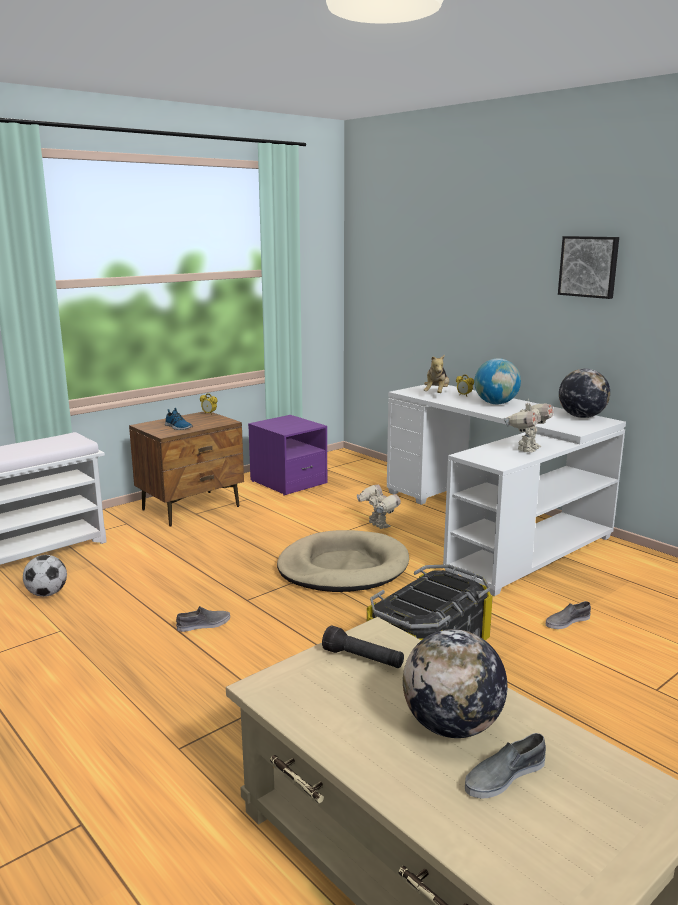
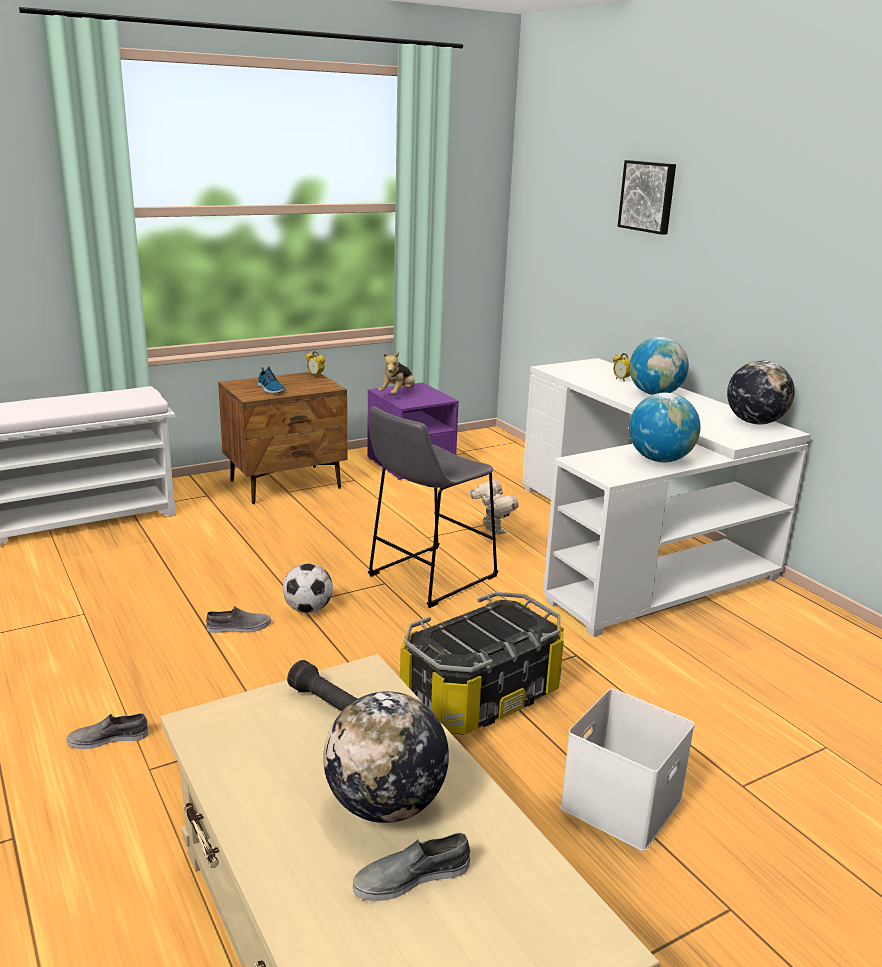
camera: 10 degrees right, 5 degrees up
(47, 594) = (88, 569): football -> football (308, 609)
(343, 567) = (427, 578): beige dog bed -> grey stool
(436, 394) = (588, 374): plush toy -> plush toy (398, 394)
(527, 449) = (659, 460): toy robot -> globe
(567, 621) = (669, 681): grey shoe -> grey shoe (108, 738)
(576, 717) = (622, 805): none -> white storage box
(589, 266) = (786, 226): picture -> picture (648, 196)

